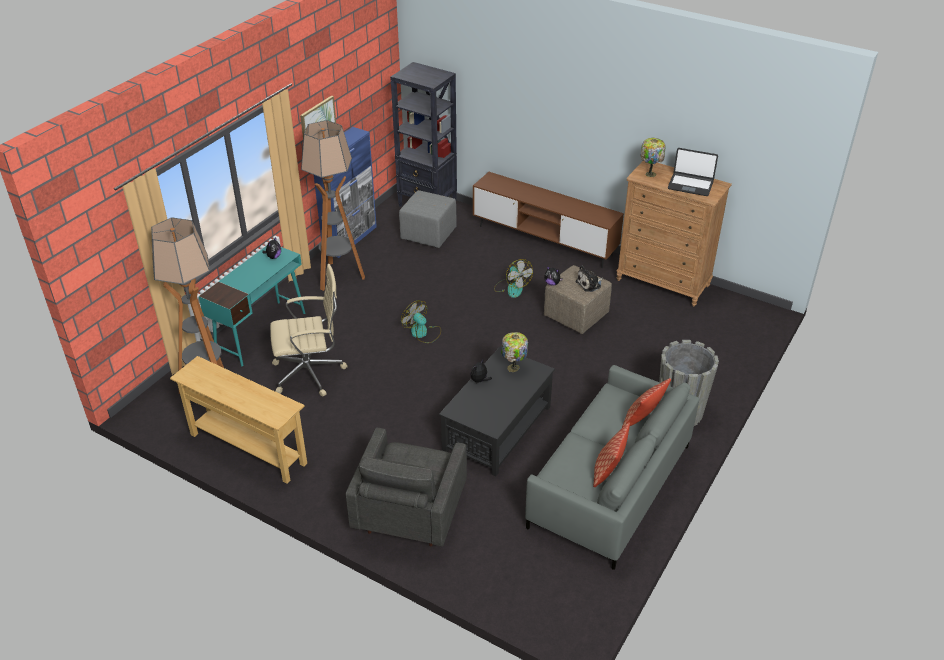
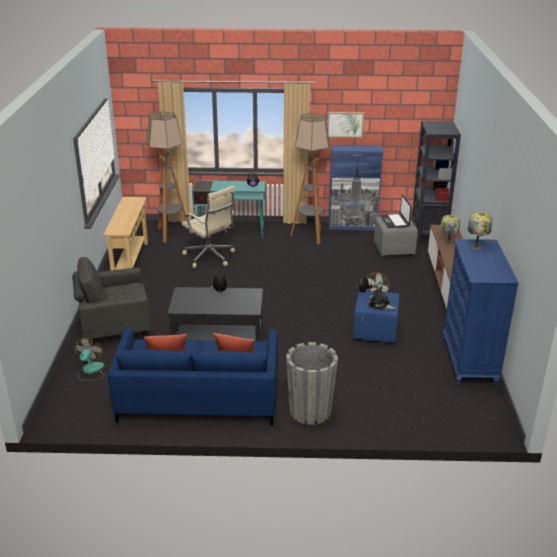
camera: 60 degrees right, 10 degrees down
(422, 333) = (286, 279): fan -> fan (90, 371)
(513, 368) = (244, 299): table lamp -> table lamp (447, 242)
(576, 315) = (375, 332): beige ottoman -> blue ottoman
(609, 485) = (198, 398): grey sofa -> blue sofa
(663, 283) = (469, 361): brown dresser -> blue dresser
(690, 185) = (485, 265): laptop -> laptop (395, 221)

